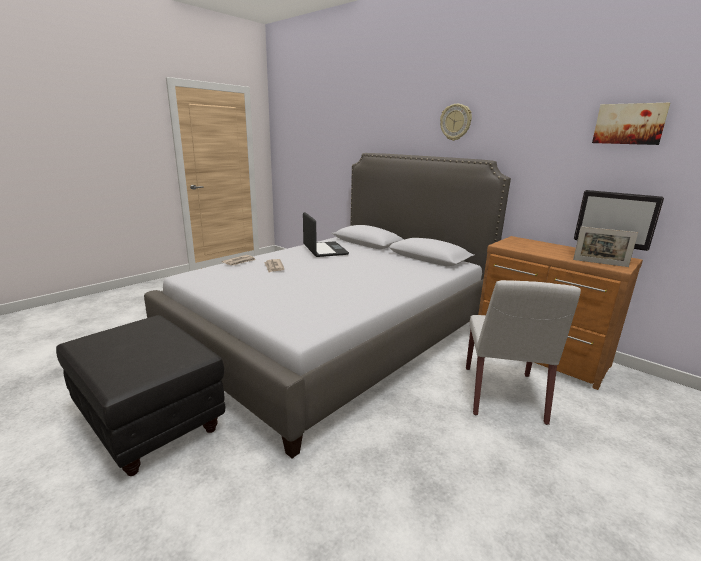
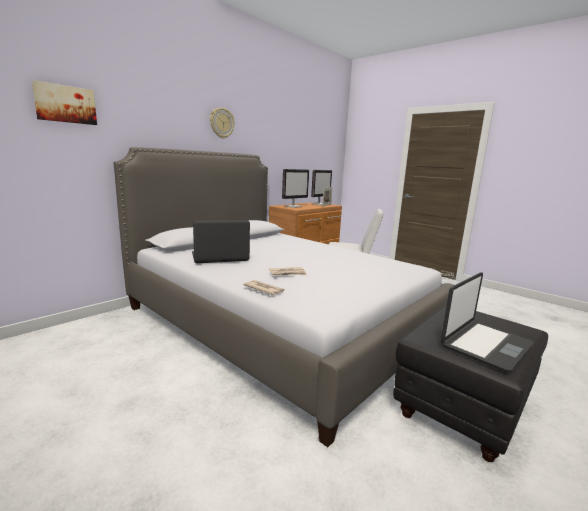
camera: 90 degrees left, 5 degrees down
(113, 343) = (485, 345): none -> laptop
(527, 245) = (293, 206): none -> monitor
(629, 124) = (303, 135): picture -> picture (65, 104)

